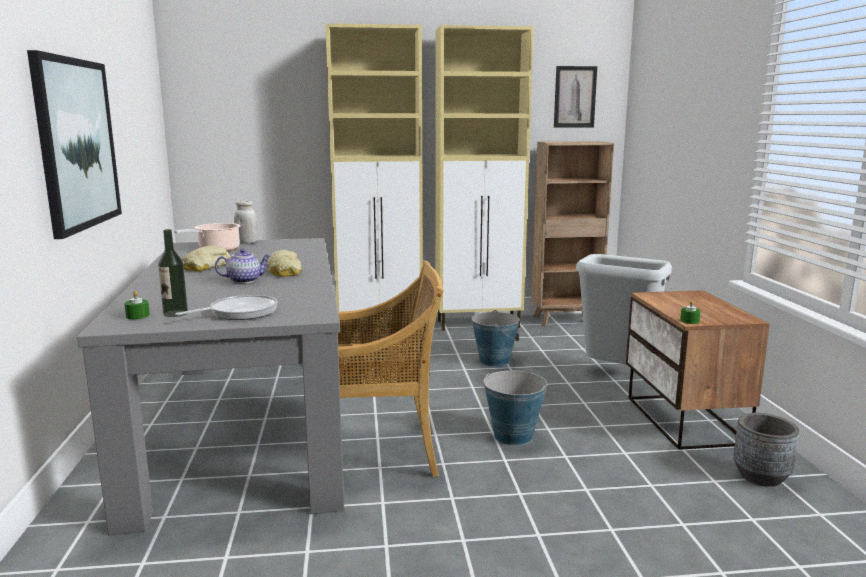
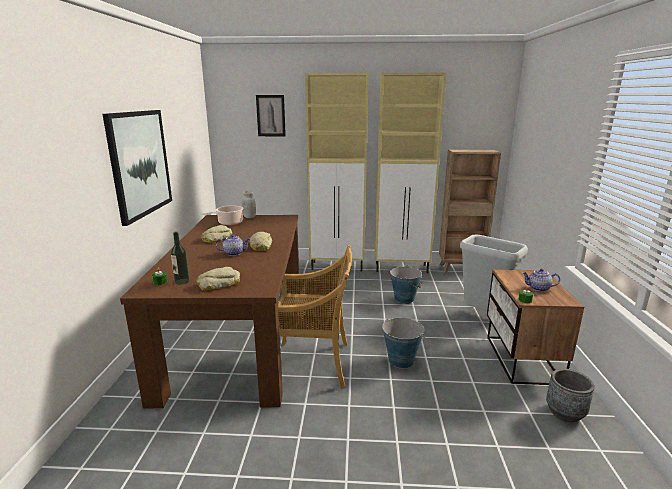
camera: 10 degrees right, 5 degrees up
(239, 313) = (219, 283): frying pan -> bread
(247, 423) = (239, 334): grey dining table -> brown dining table
(575, 97) = (476, 118): picture -> picture (271, 115)
(702, 308) = (538, 288): none -> teapot

